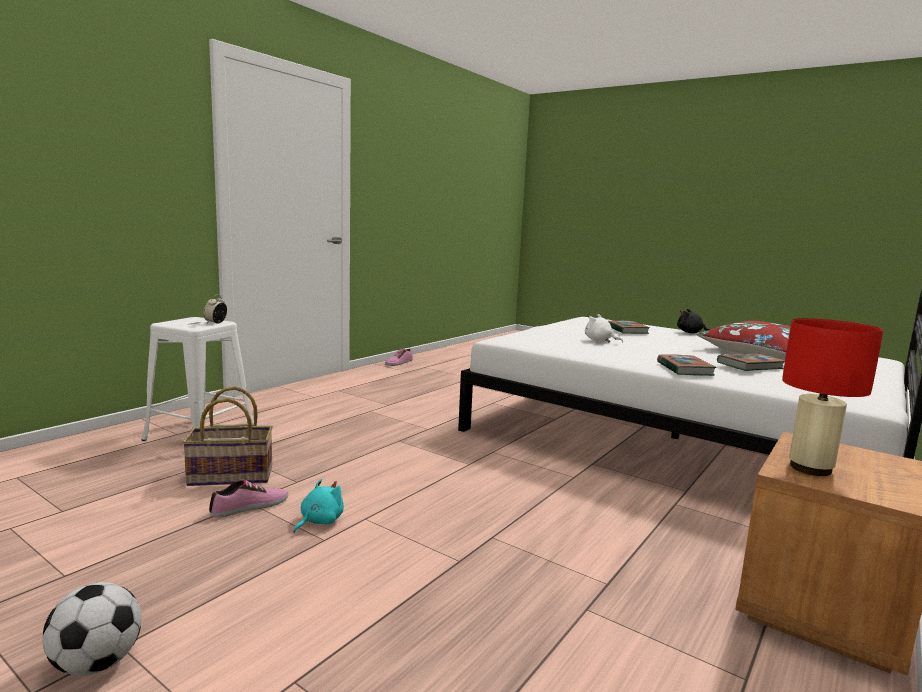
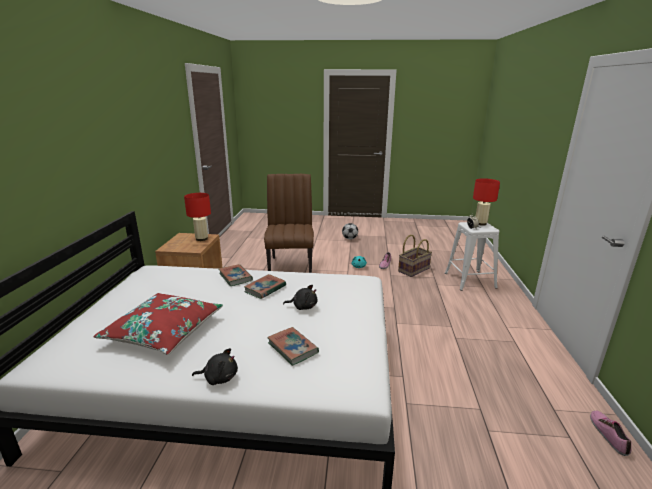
camera: 150 degrees right, 10 degrees up
(174, 323) = (481, 223): none -> red table lamp
(499, 580) = (291, 268): none -> brown chair
(600, 341) = (303, 306): white plush toy -> black plush toy
(749, 366) = (191, 291): book -> book (265, 289)

